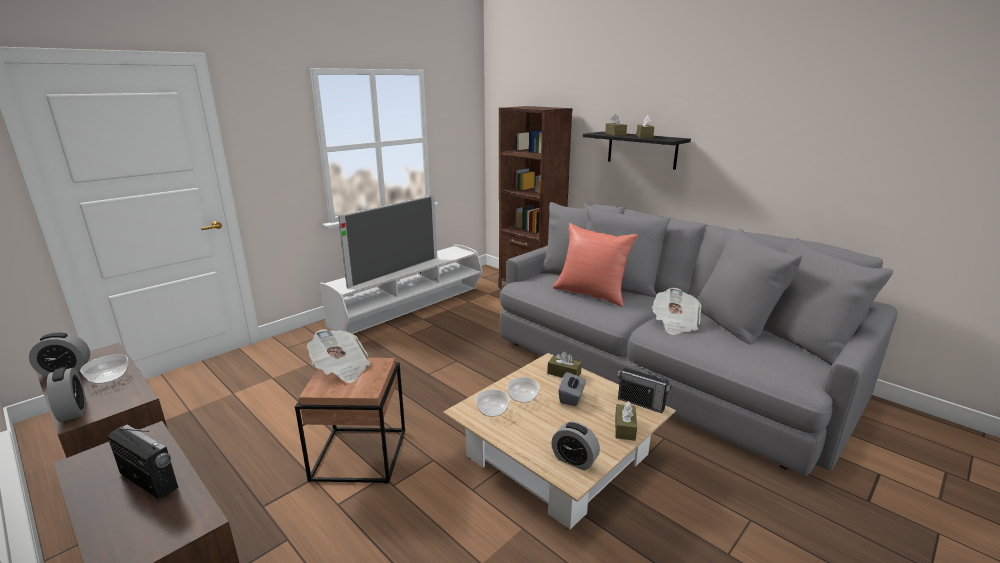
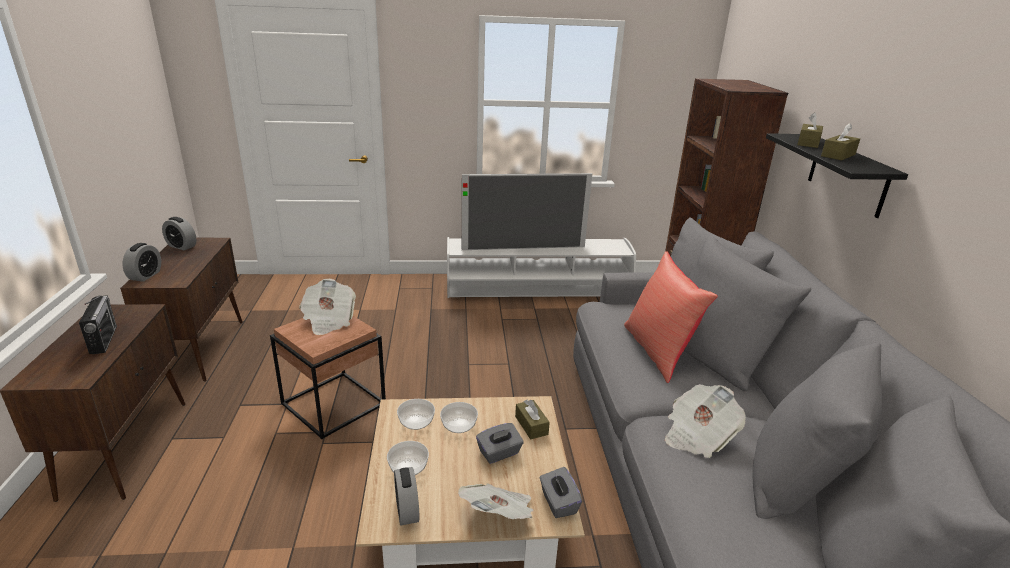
camera: 40 degrees right, 5 degrees up
(109, 377) = (189, 261): bowl -> bowl (408, 467)
(625, 428) = (499, 515): brown tissue box -> newspaper
(641, 403) = (558, 503): radio -> grey tissue box

